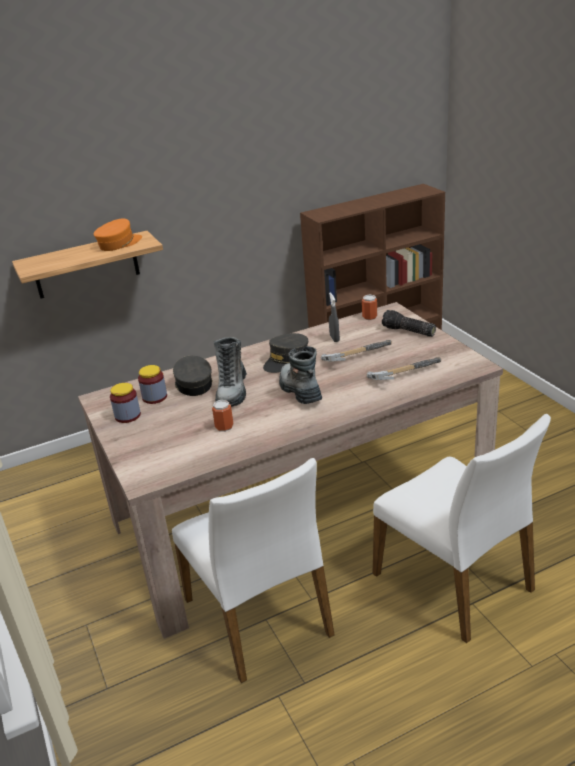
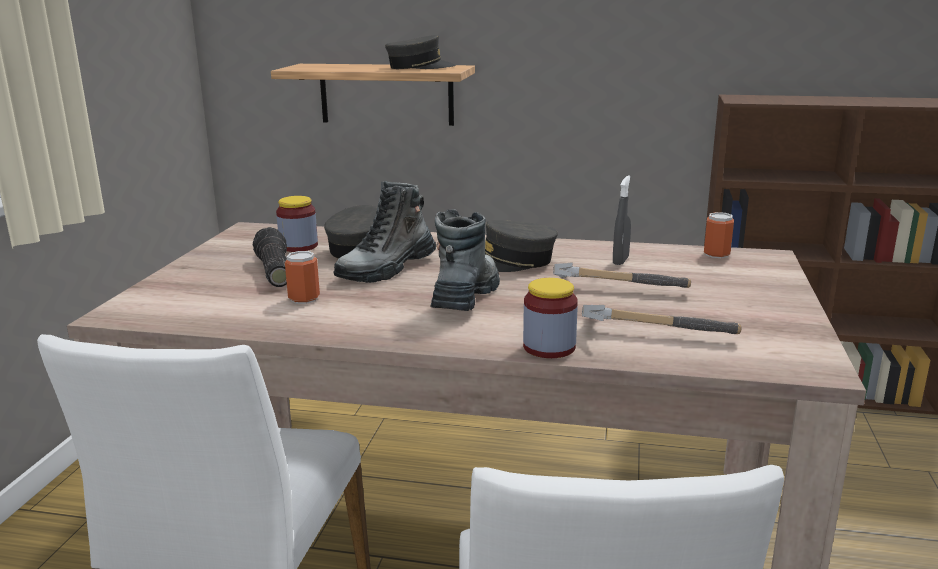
camera: 35 degrees right, 10 degrees down
(119, 243) = (419, 67): orange cap -> grey cap
(127, 416) = (239, 252): jar -> jar (549, 347)
(408, 331) = (752, 286): flashlight -> flashlight (273, 271)

